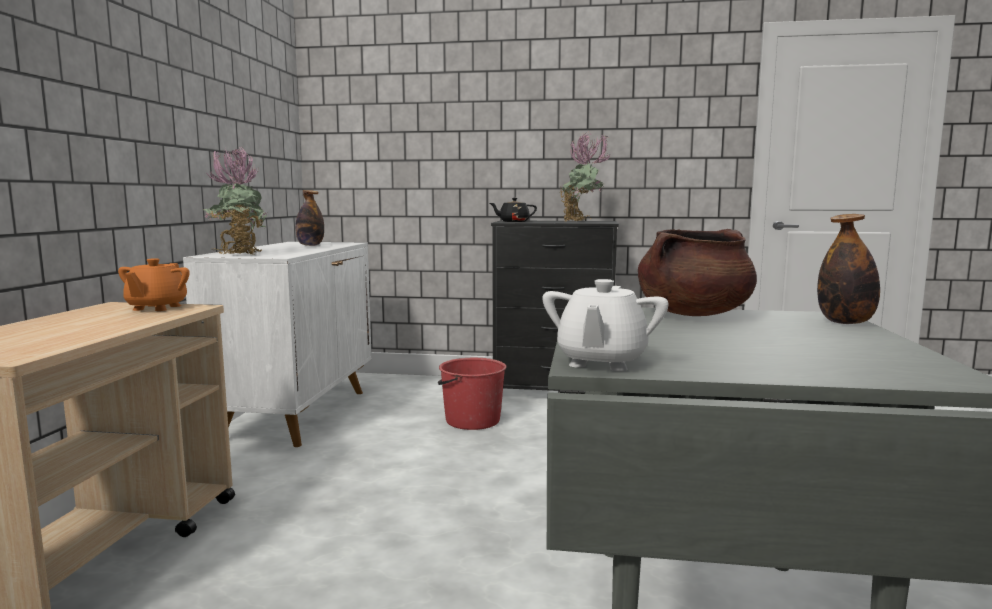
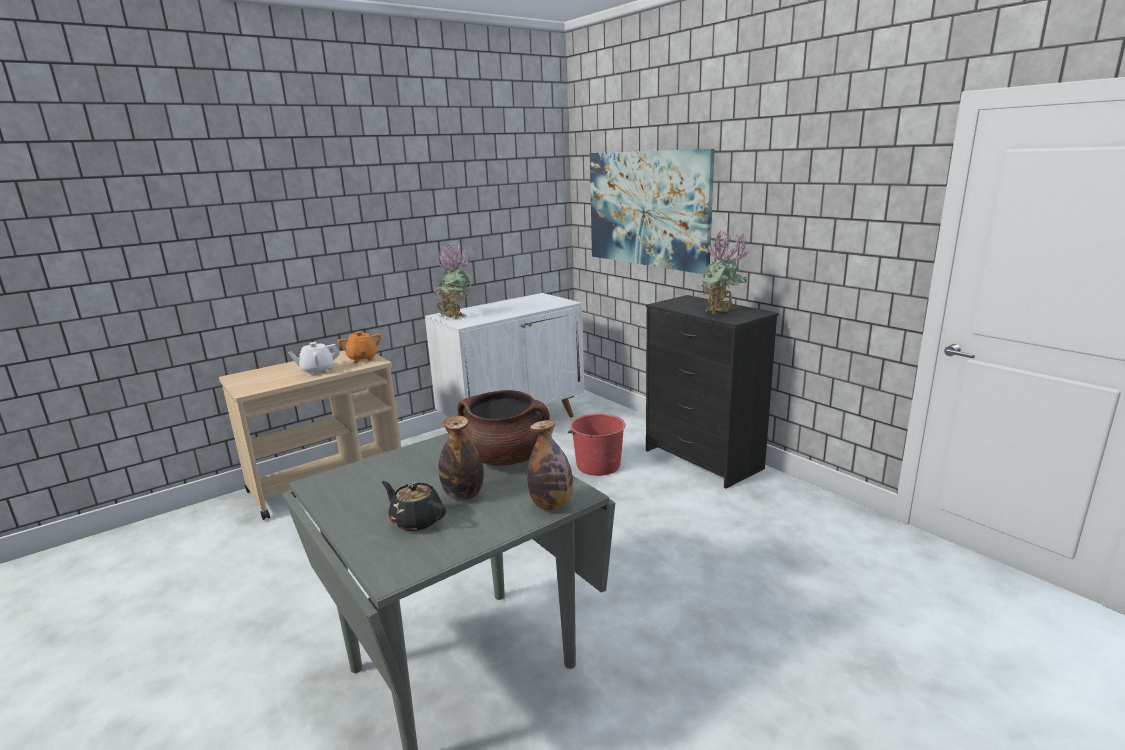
camera: 45 degrees right, 10 degrees up
(156, 308) = (362, 358): orange teapot -> orange teapot turned 105 degrees clockwise
(310, 245) = (530, 304): bottle -> bottle (463, 495)
(433, 133) = (647, 209): none -> picture
(513, 221) = (671, 304): black teapot -> black teapot (416, 520)
(601, 362) = (327, 482): white teapot -> white teapot (317, 371)

